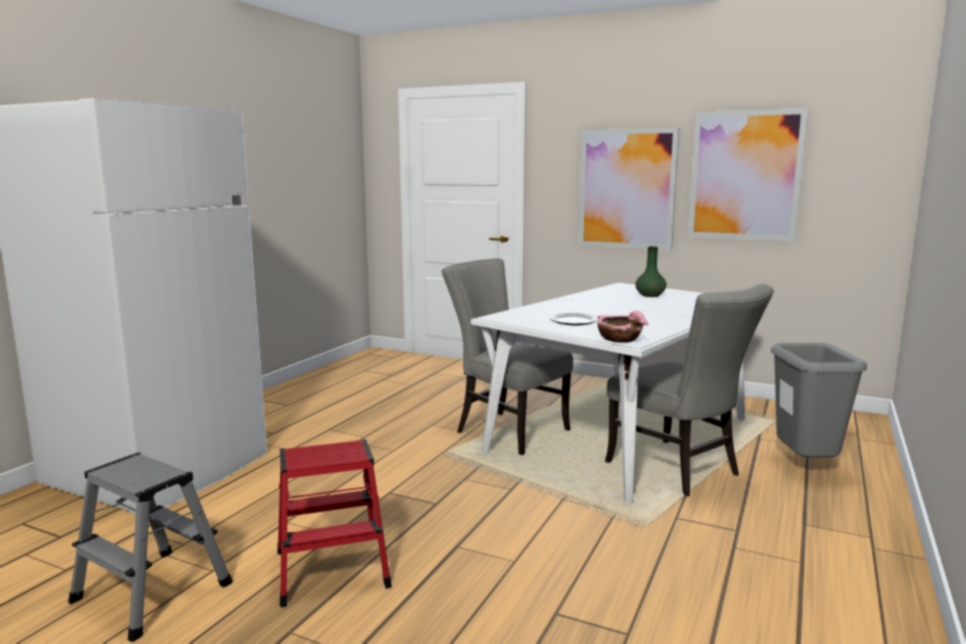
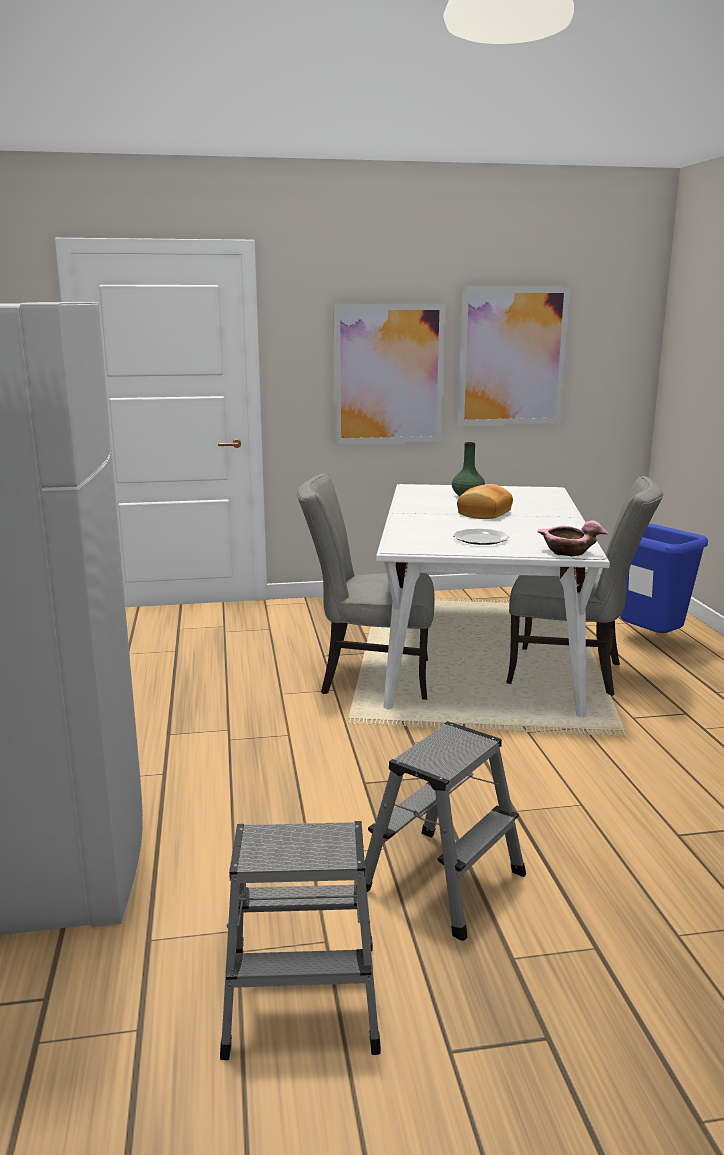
camera: 35 degrees left, 5 degrees up
(332, 567) = (442, 880): red step ladder -> grey step ladder
(628, 307) = (483, 513): none -> bread
(805, 466) = (650, 642): grey trash can -> blue trash can

